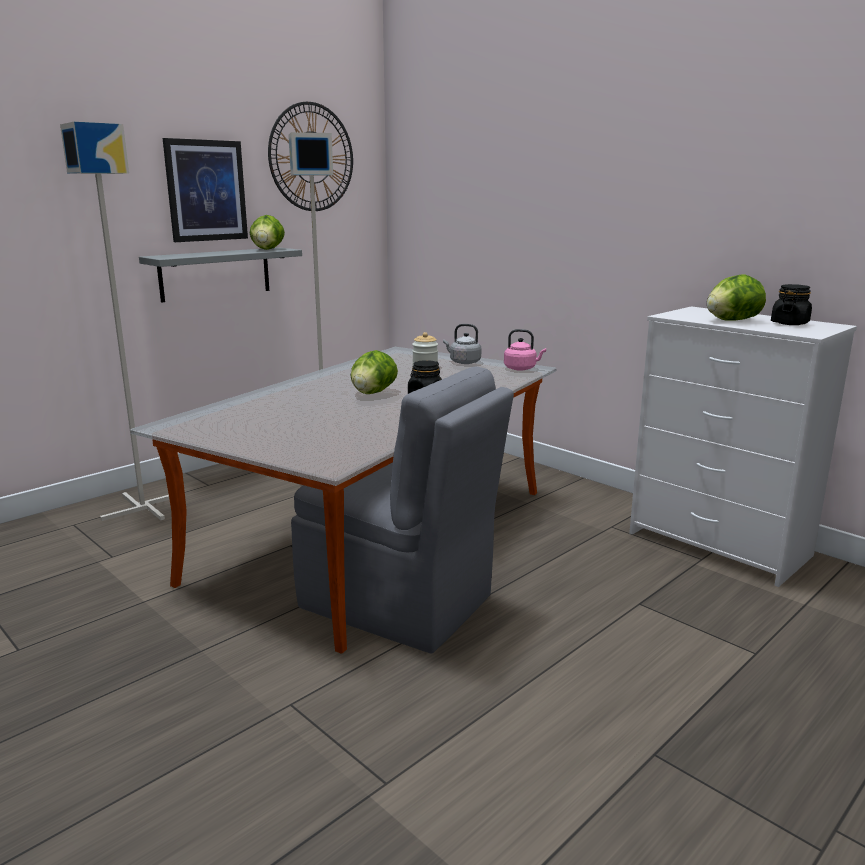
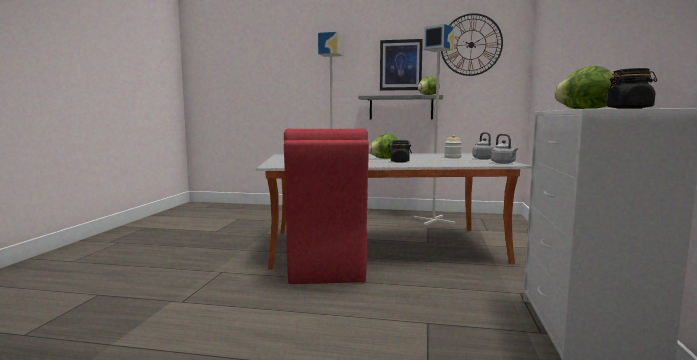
camera: 55 degrees right, 10 degrees down
(400, 604) = (325, 267): grey chair -> red chair
(521, 368) = (504, 163): pink kettle -> grey kettle

